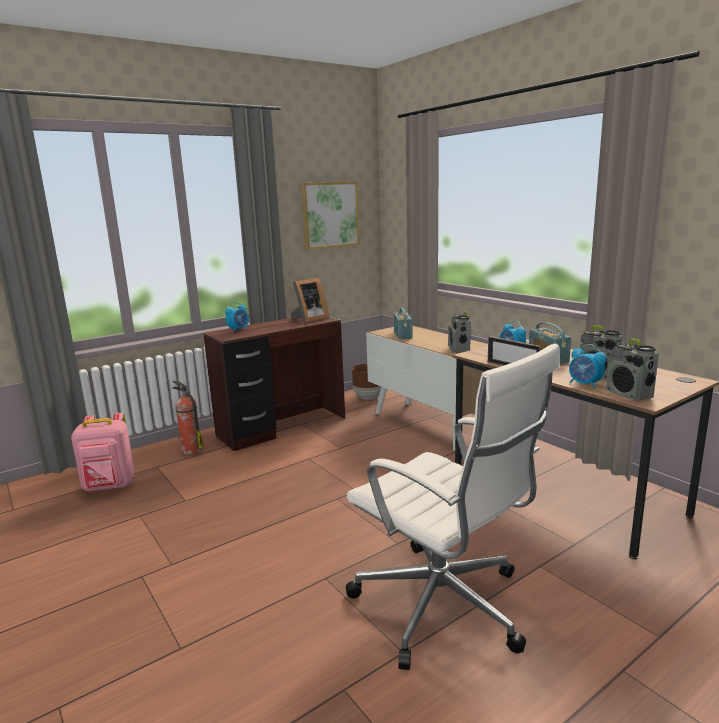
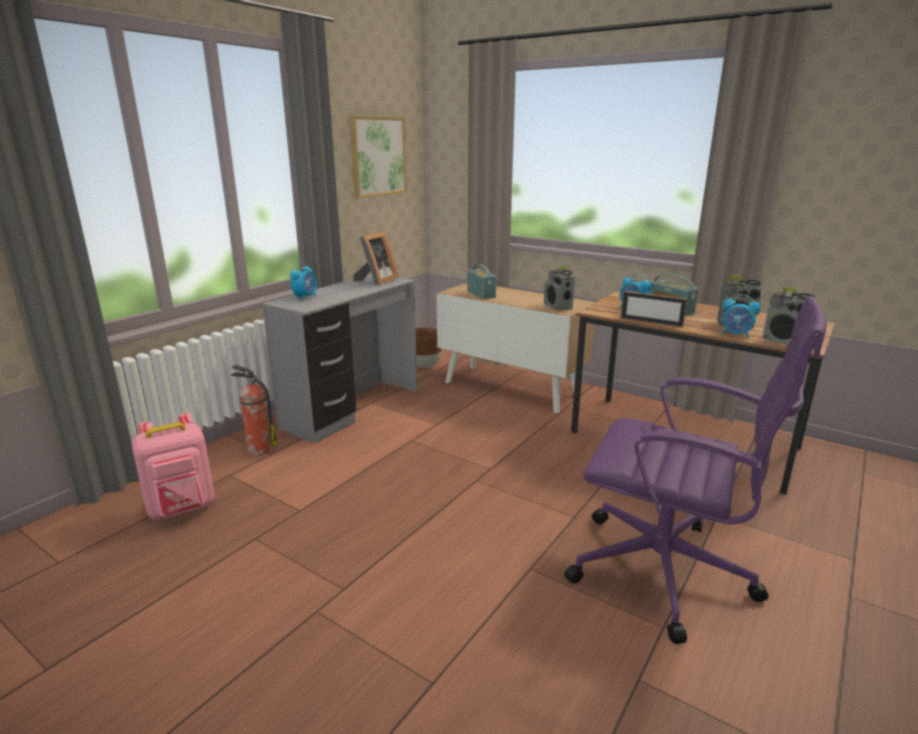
camera: 20 degrees left, 5 degrees up
(283, 427) = (353, 409): brown desk -> grey desk
(444, 607) = (666, 573): white office chair -> purple office chair

